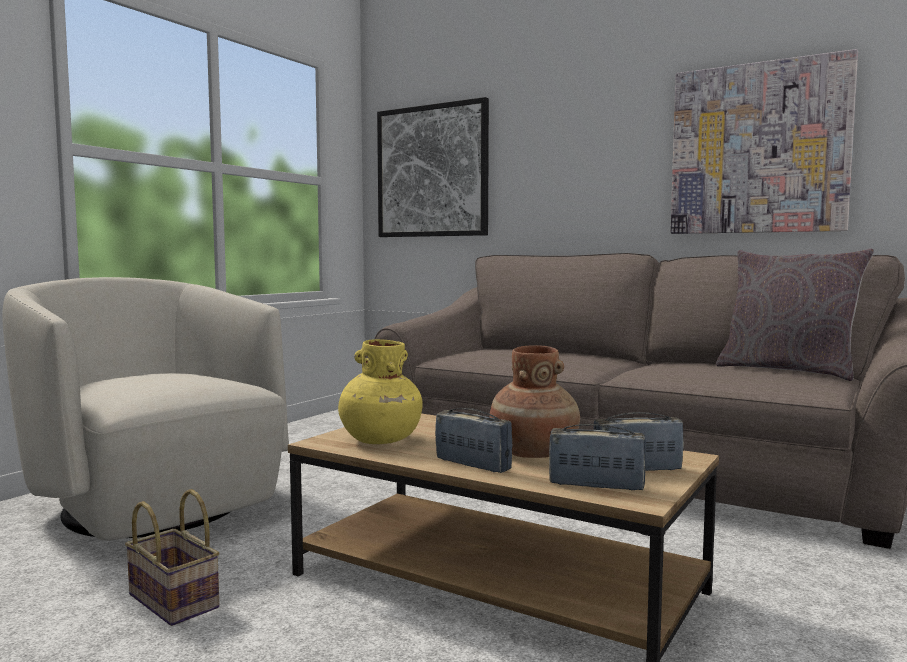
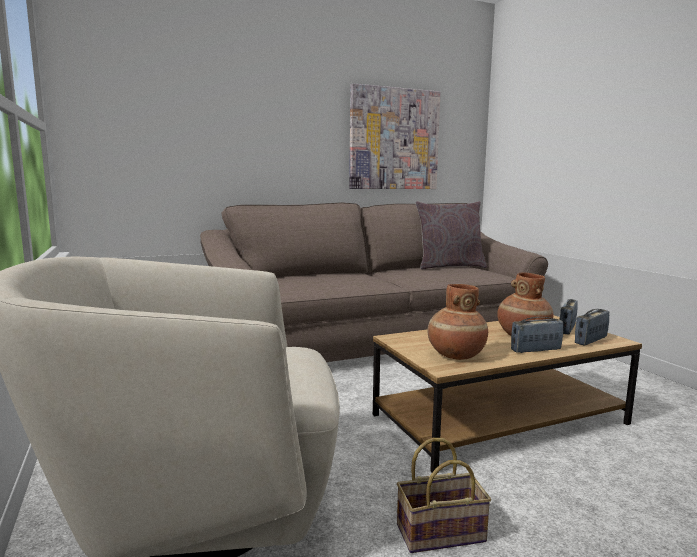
camera: 55 degrees left, 5 degrees up
(380, 440) = (455, 355): yellow vase -> brown vase
(432, 171) = (146, 126): picture -> none

